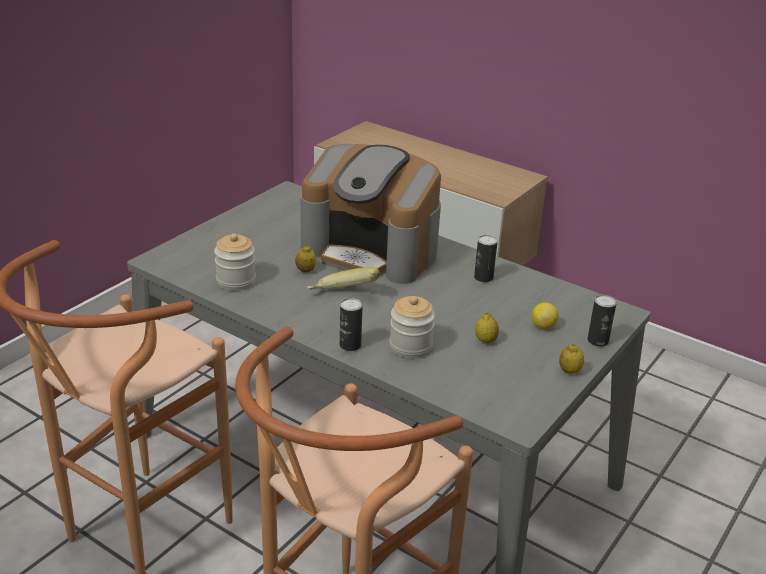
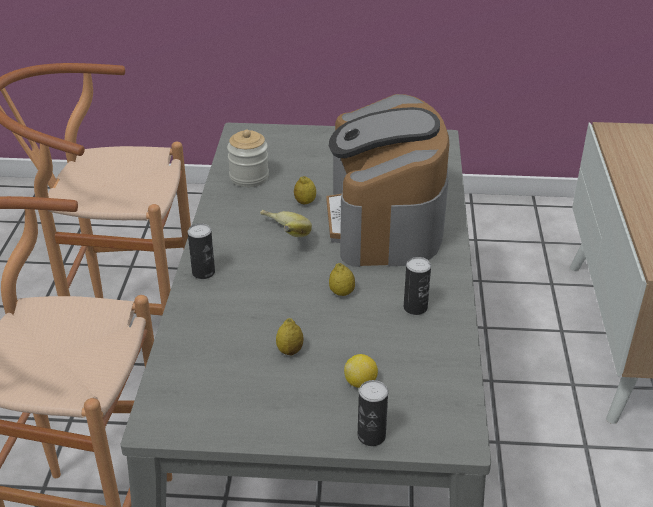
camera: 60 degrees right, 5 degrees up
(410, 346) = (233, 307): jar -> none
(569, 371) = (285, 431): lemon -> lemon (341, 293)

